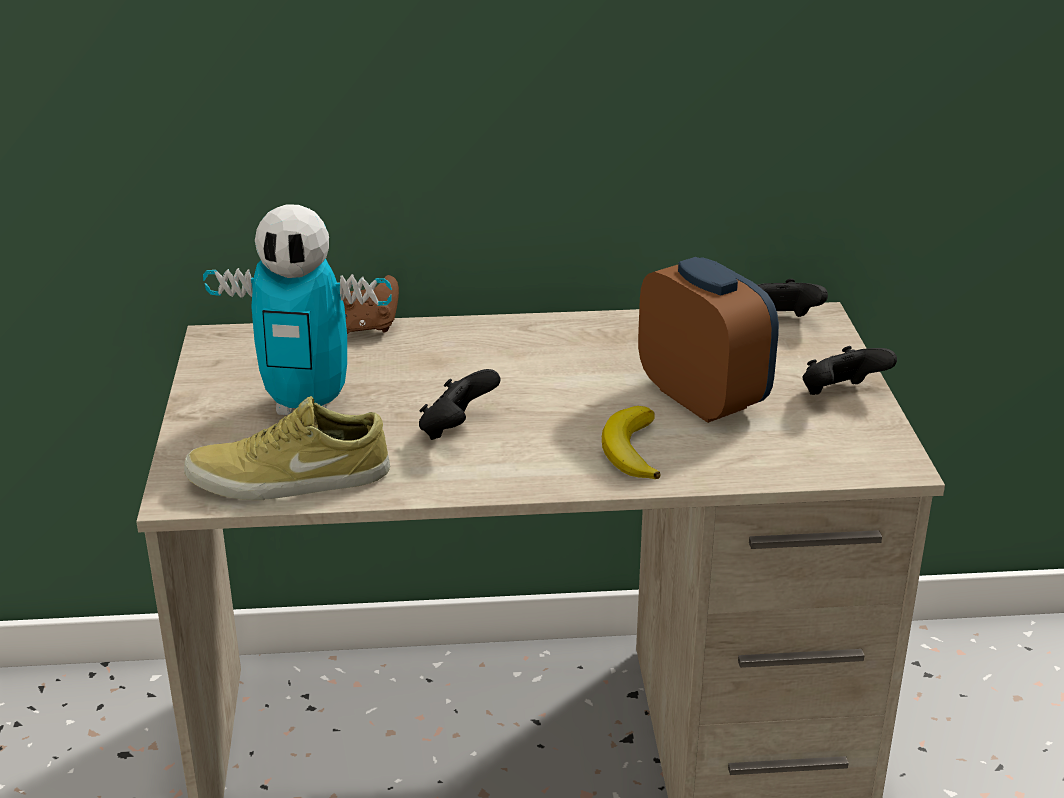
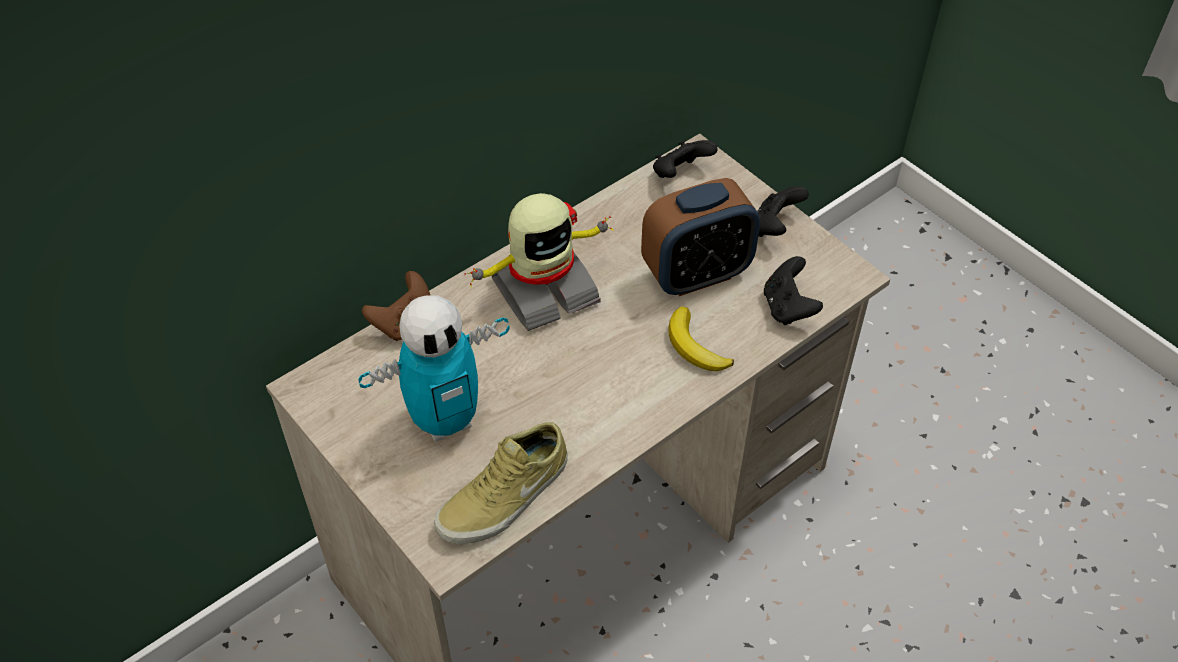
camera: 35 degrees left, 20 degrees up
(456, 430) = (570, 388): black game controller -> black game controller (788, 308)
(522, 353) = (543, 289): none -> toy robot
(702, 399) = (696, 274): alarm clock -> alarm clock turned 135 degrees clockwise

